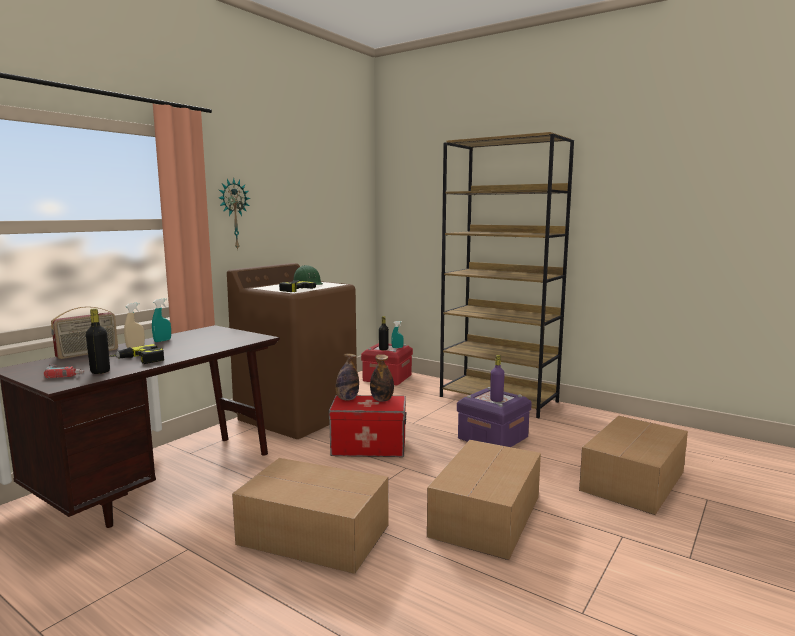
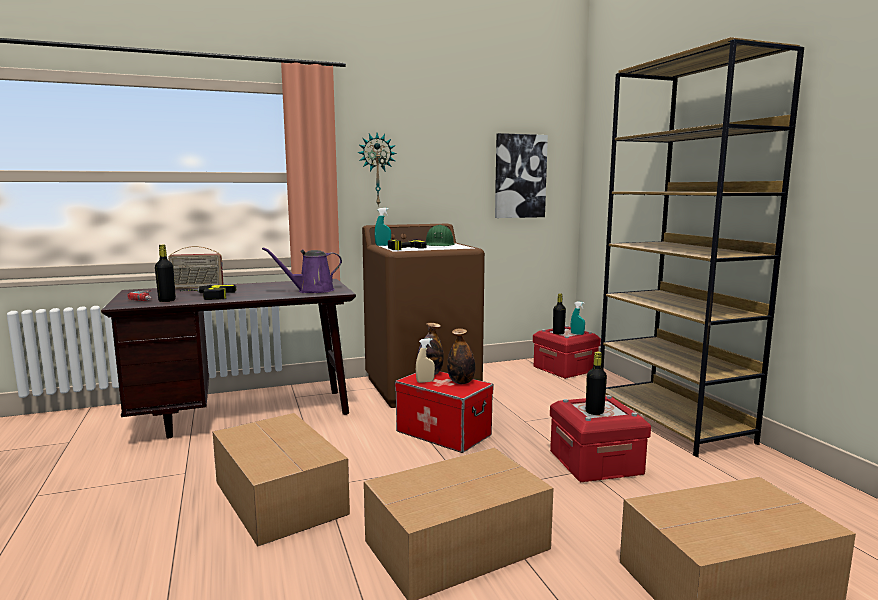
camera: 35 degrees right, 0 degrees up
(135, 347) = (237, 287): beige spray bottle -> beige spray bottle (425, 381)
(162, 341) = (266, 285): turquoise spray bottle -> turquoise spray bottle (383, 245)
(229, 339) = (312, 291): none -> purple watering can
(337, 218) = (520, 176): none -> picture
(492, 438) = (595, 463): purple storage box -> red storage box
(496, 400) = (594, 412): purple bottle -> black bottle

